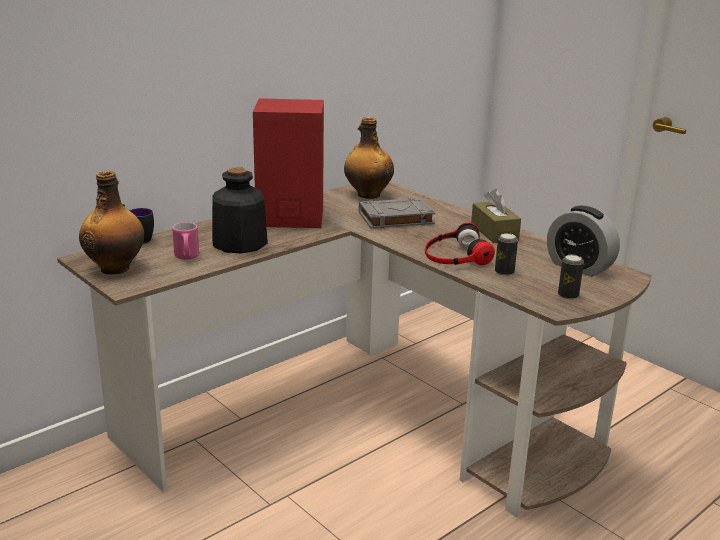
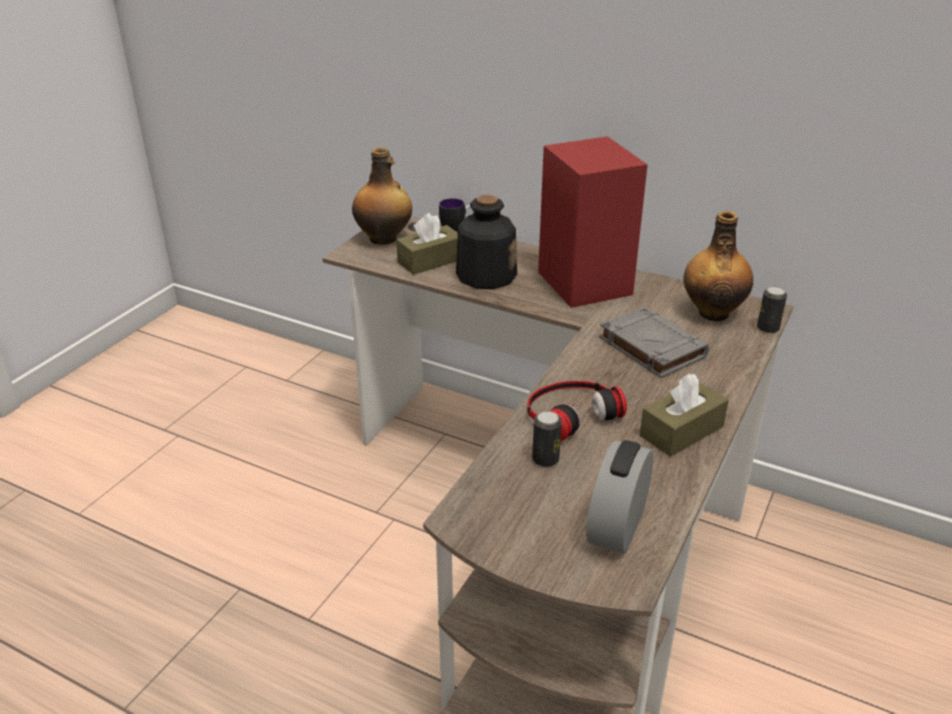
camera: 70 degrees right, 10 degrees up
(187, 257) = (430, 261): pink mug -> brown tissue box
(568, 295) = (507, 525): can -> can (768, 328)

